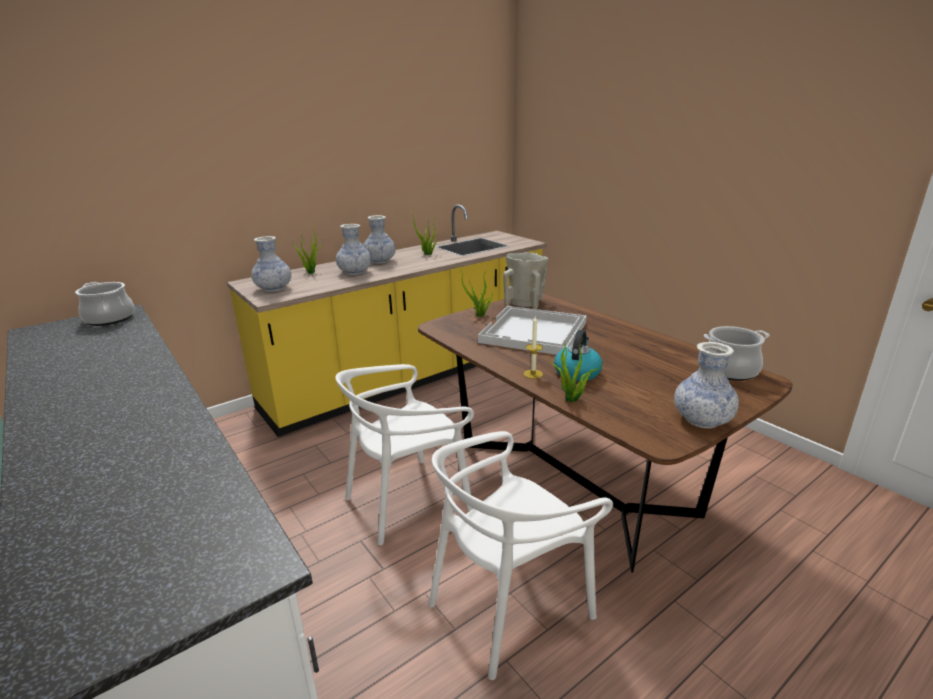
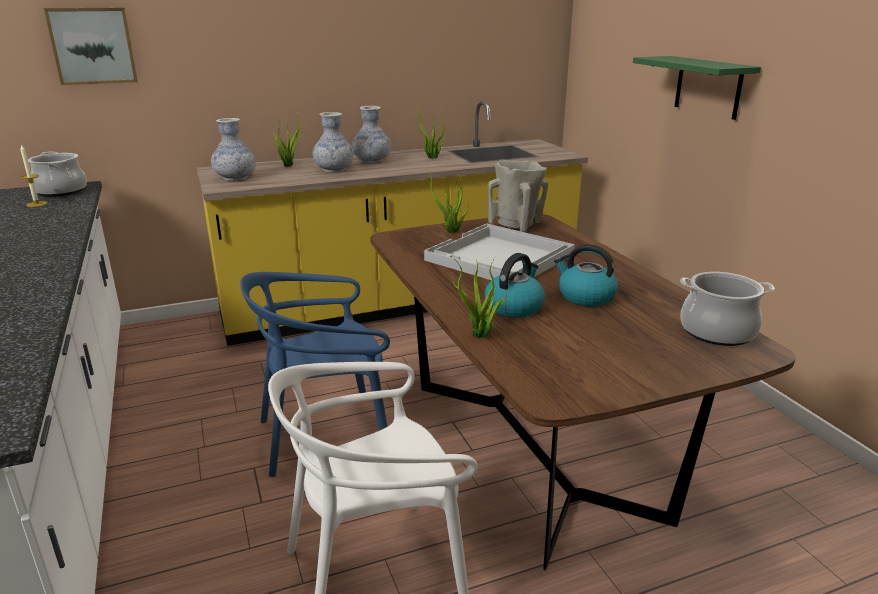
camera: 15 degrees right, 0 degrees up
(123, 179) = (93, 46): none -> picture
(408, 500) = (326, 436): white chair -> blue chair
(533, 374) = (459, 301): candle -> candle (36, 204)
(621, 356) = (585, 297): none -> kettle
(645, 185) = (708, 87): none -> green shelf
(702, 420) = (626, 382): vase -> none

